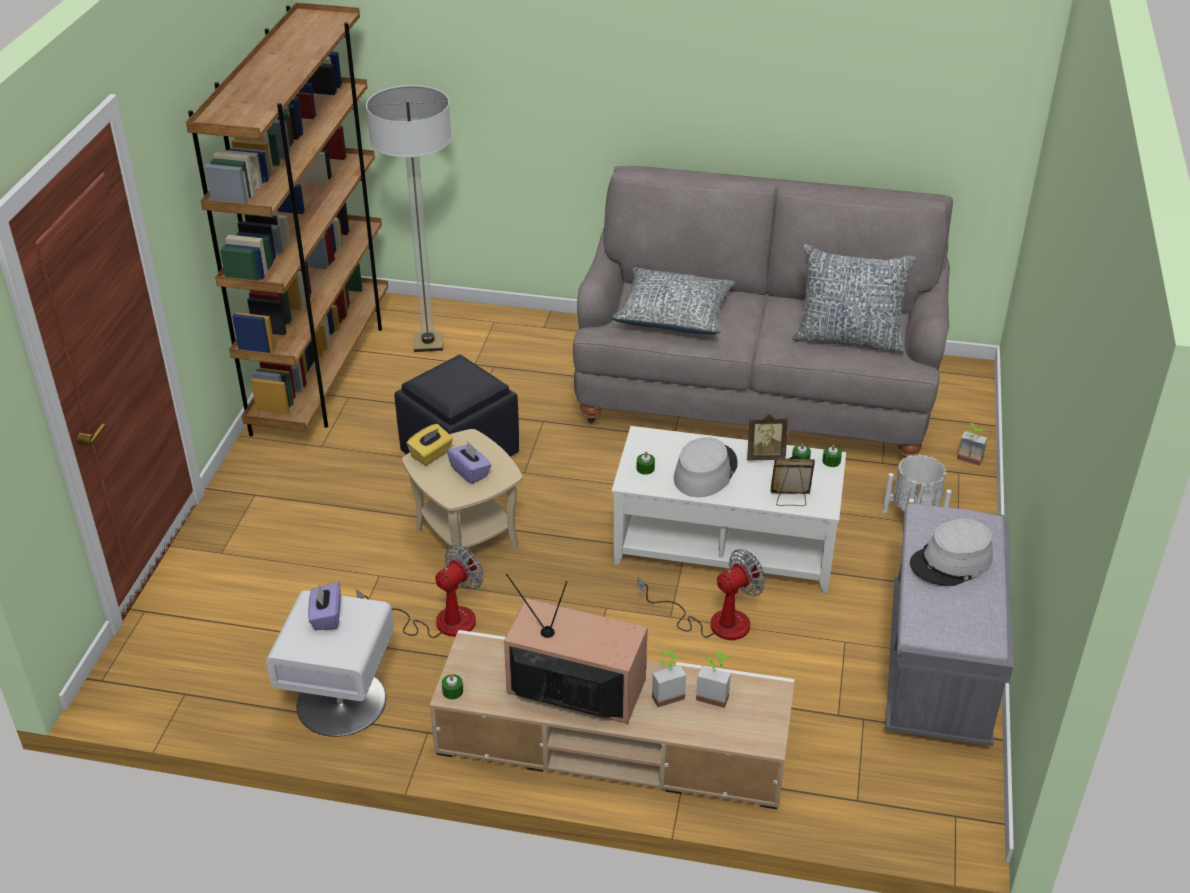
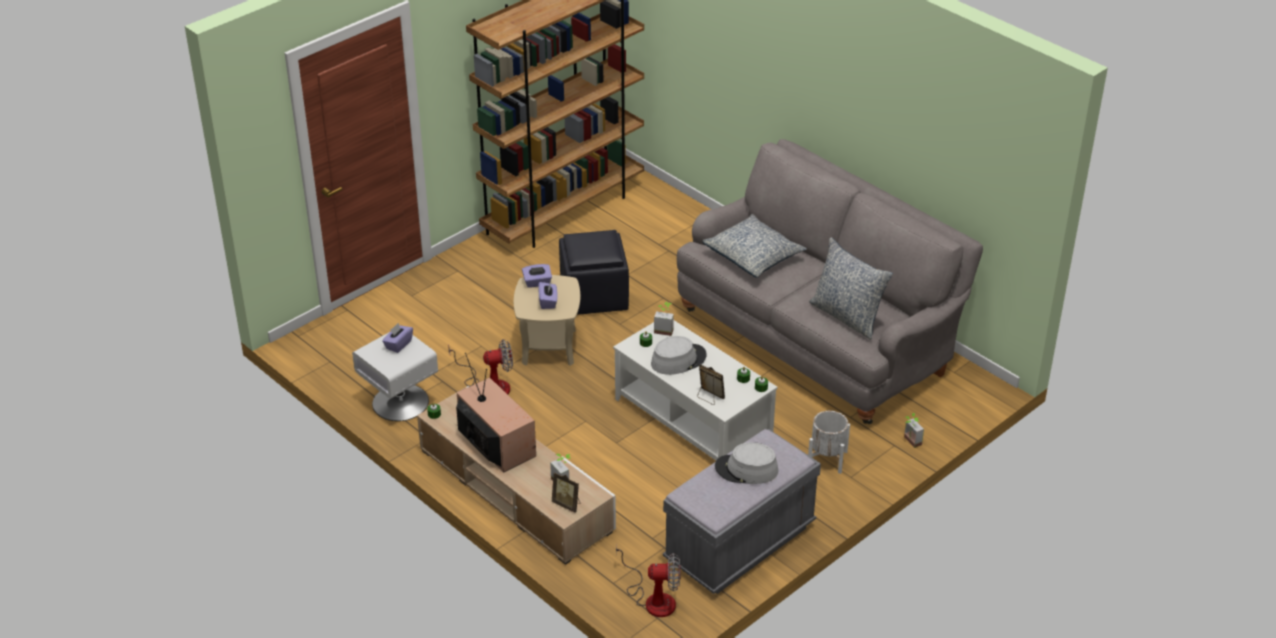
camera: 35 degrees right, 0 degrees up
(428, 343) = (644, 219): floor lamp -> none
(431, 455) = (537, 283): yellow tissue box -> purple tissue box
(665, 693) = (539, 468): potted plant -> potted plant (664, 329)
(714, 622) = (638, 457): fan -> fan (653, 598)
(765, 456) = (724, 367): picture frame -> picture frame (567, 504)

